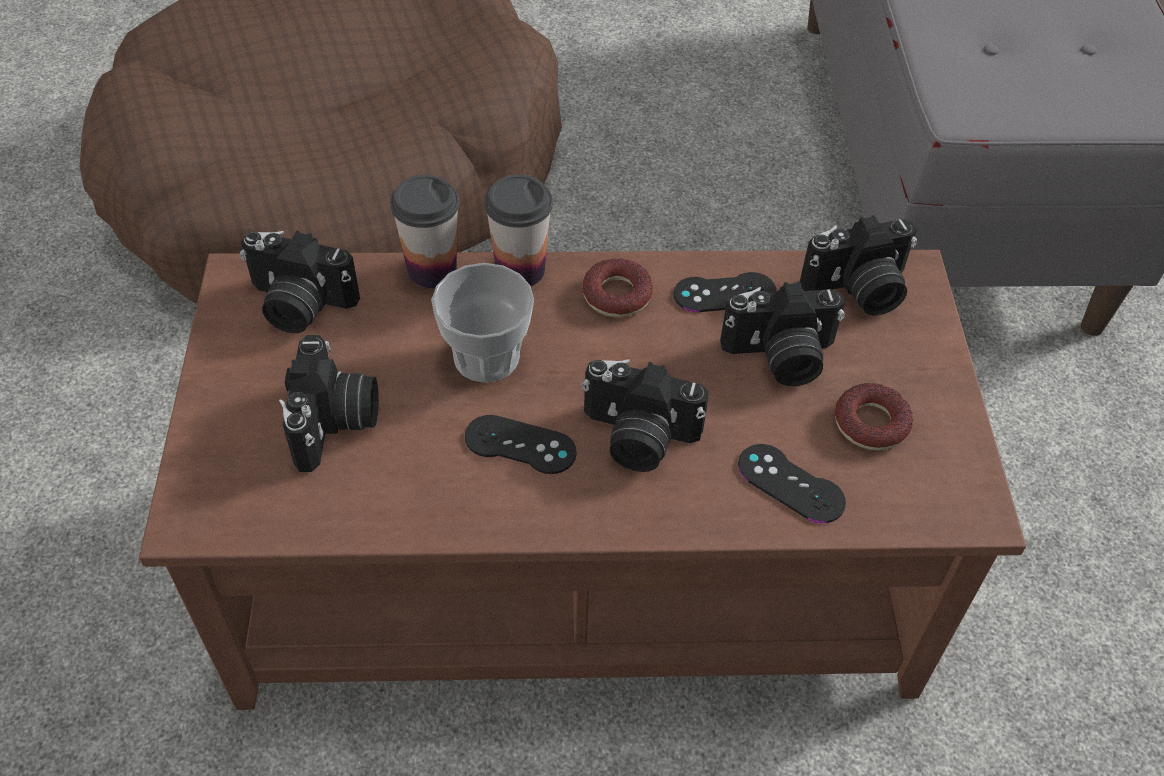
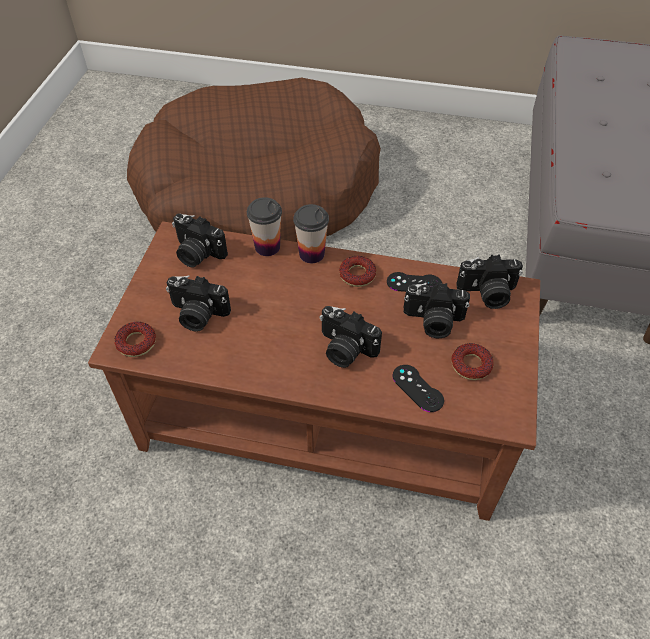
camera: 15 degrees right, 0 degrees up
(228, 499) = (136, 343): none -> donut
(335, 423) = (197, 315): camera -> camera turned 90 degrees clockwise
(486, 357) = (281, 295): cup -> none
(520, 445) = (284, 342): black game controller -> none

